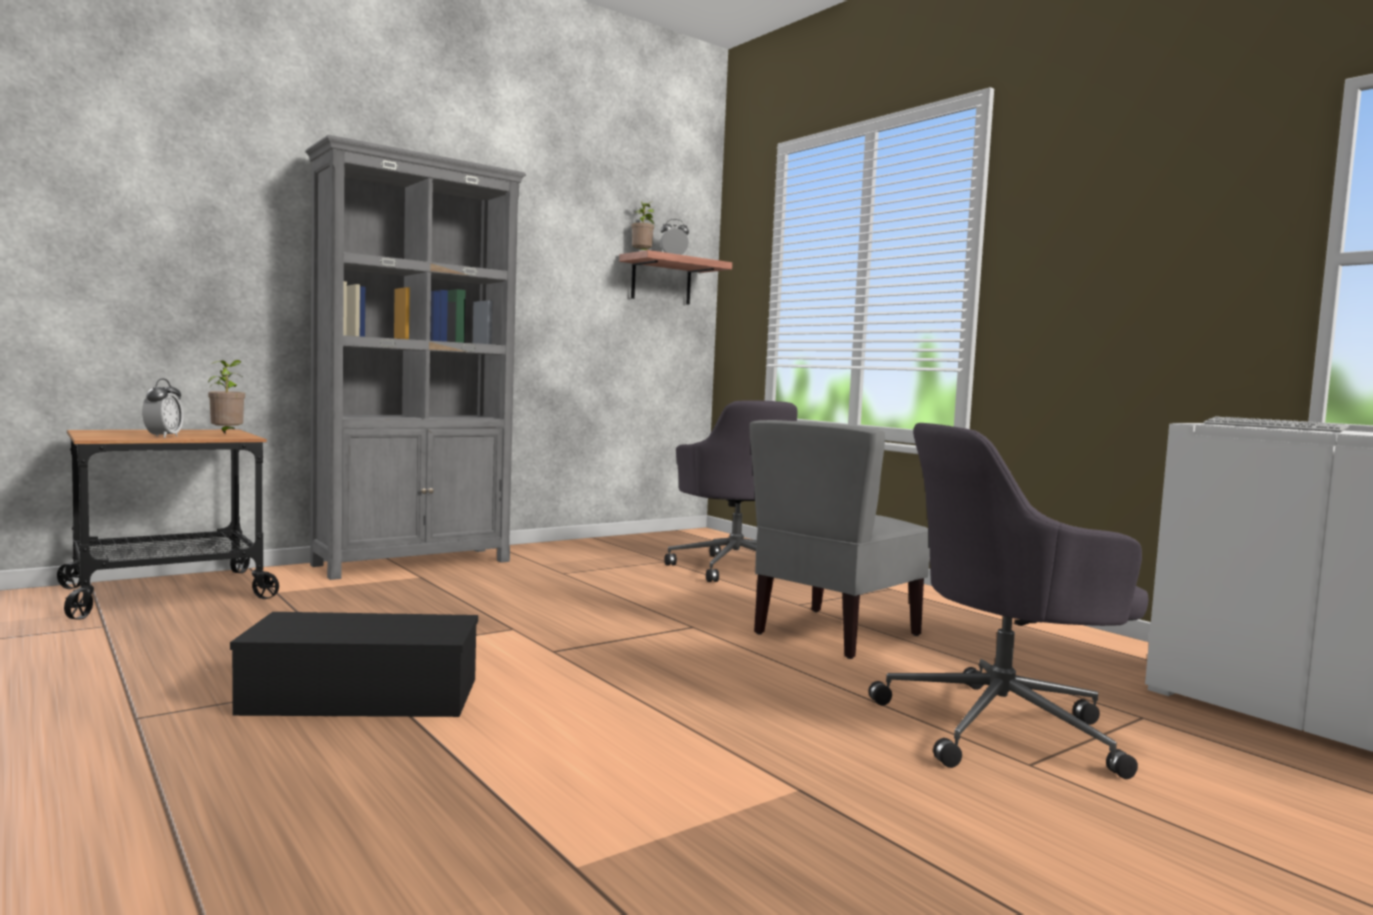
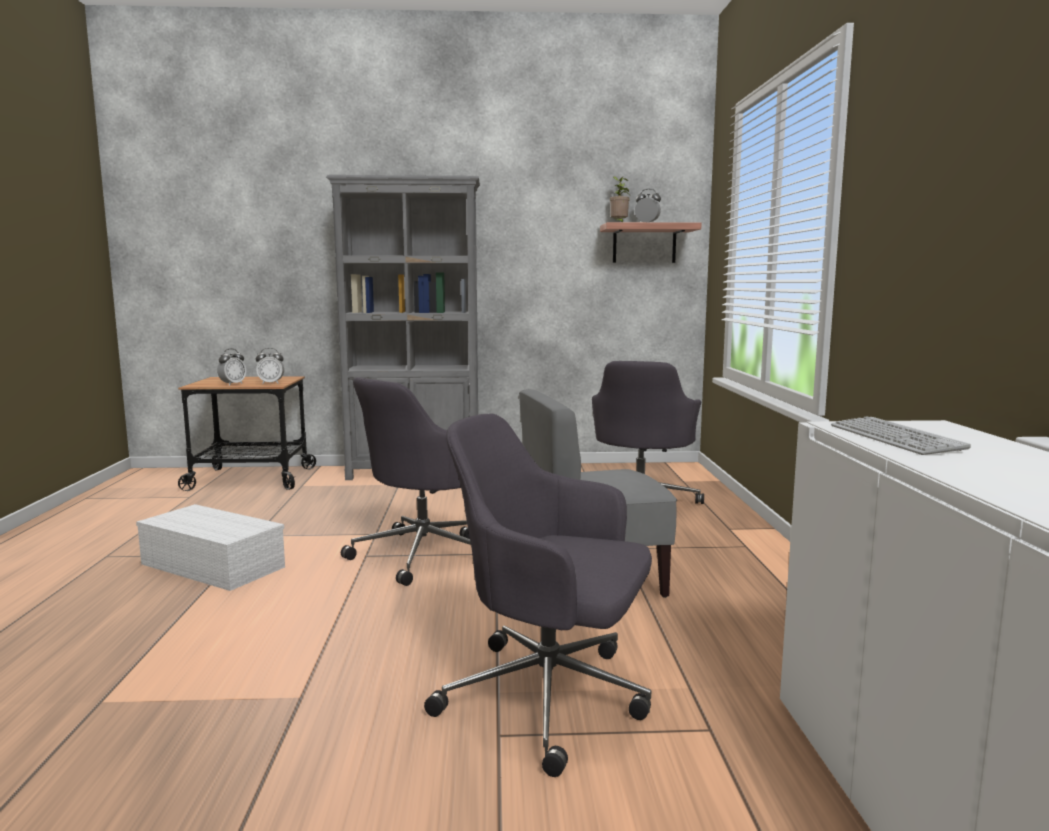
camera: 35 degrees right, 5 degrees up
(227, 435) = (271, 383): potted plant -> alarm clock
(358, 697) = (210, 565): black storage box -> white storage box
(620, 639) = (425, 554): none -> grey office chair

